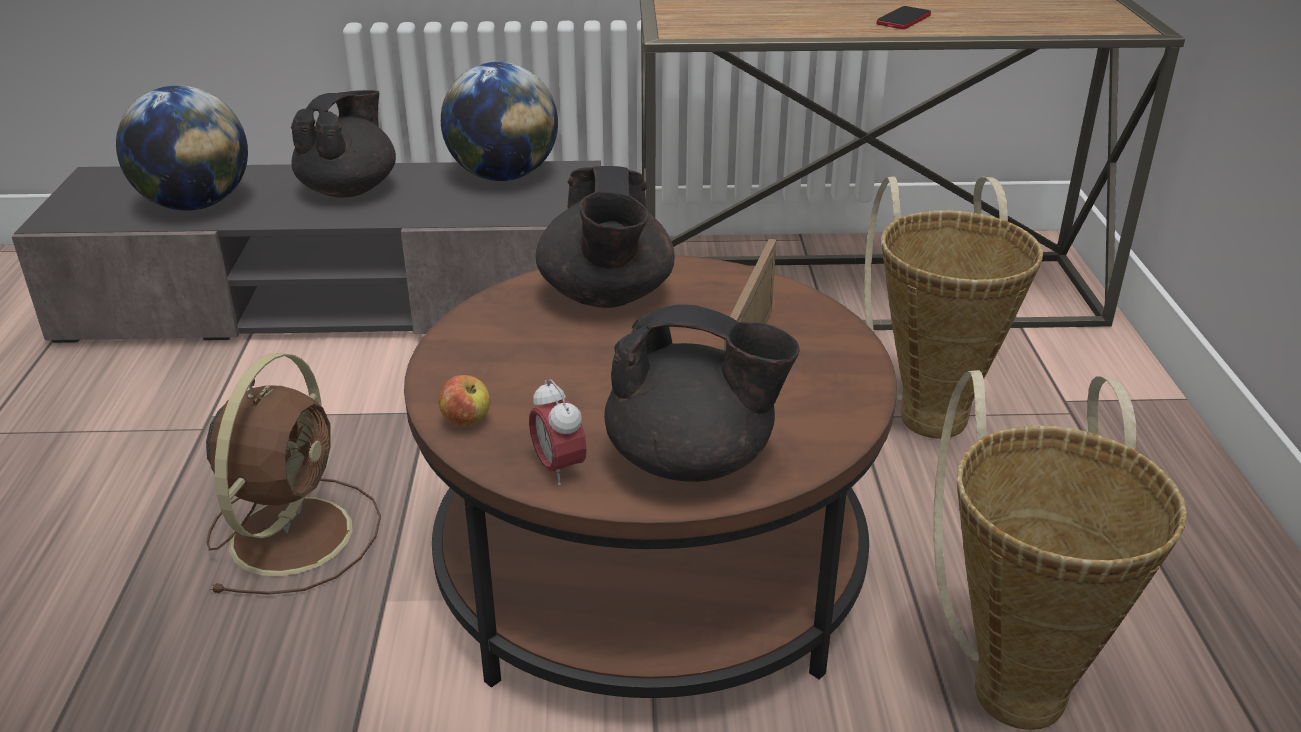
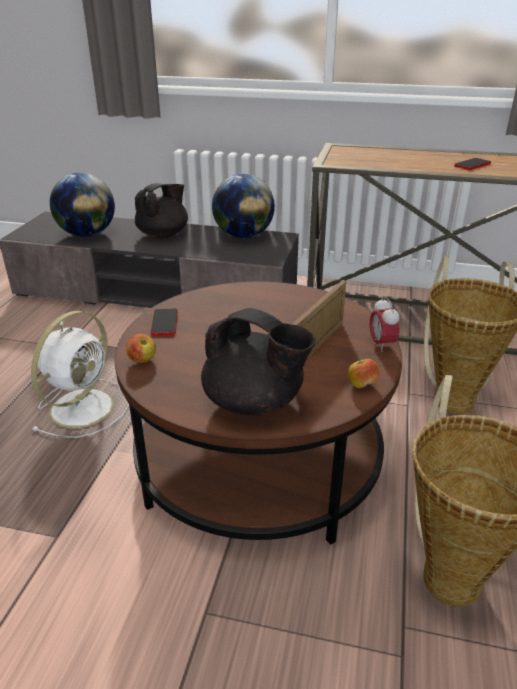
camera: 15 degrees right, 0 degrees up
(294, 532) = (84, 406): brown fan -> white fan
(470, 352) = (164, 323): none -> phone
(559, 468) = (177, 394): alarm clock -> alarm clock (381, 344)
(606, 297) = (252, 303): black teapot -> none
(846, 406) = (361, 385): none -> apple

